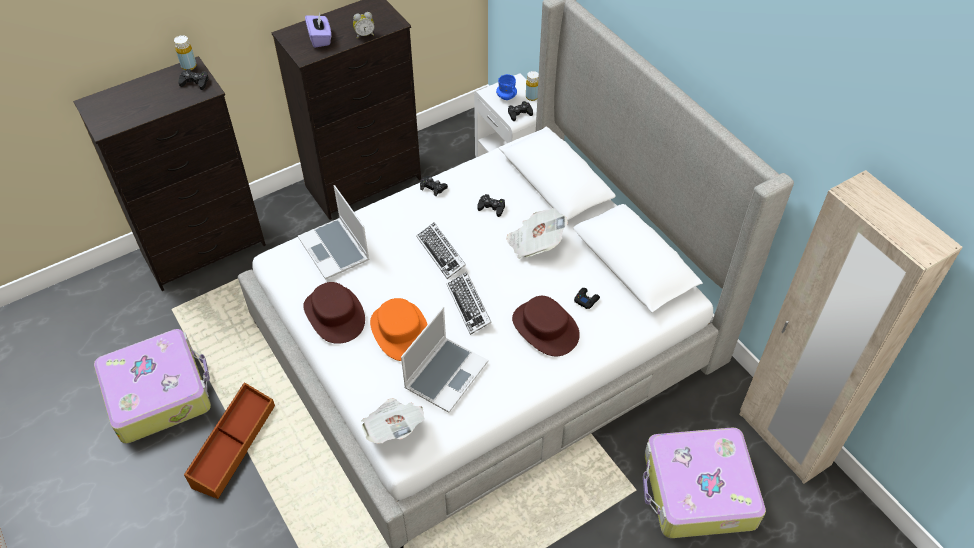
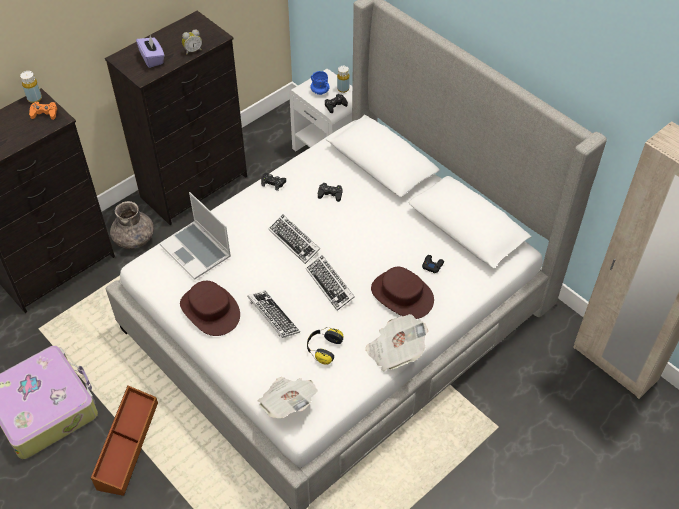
camera: 10 degrees left, 0 degrees up
(195, 82) = (44, 113): black game controller -> orange game controller
(290, 229) = (134, 238): none -> grey vase
(400, 331) = (273, 316): orange hat -> keyboard
(446, 374) = (323, 348): laptop -> headphones
(535, 243) = (376, 221): newspaper -> newspaper (395, 351)
(698, 491) = (551, 419): suitcase -> none

